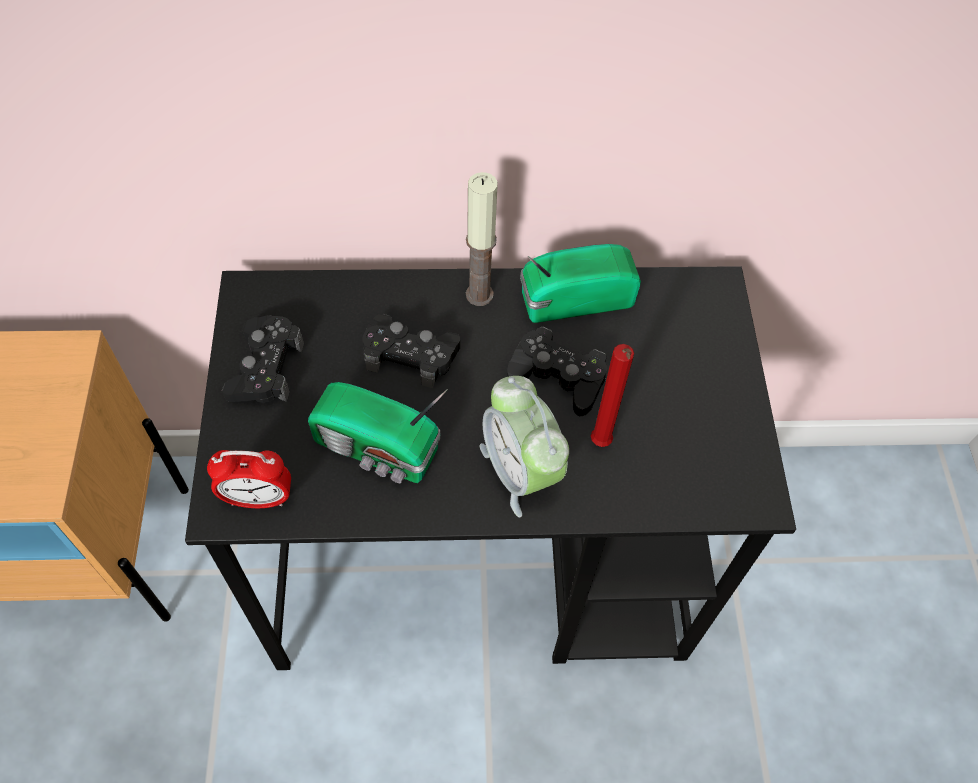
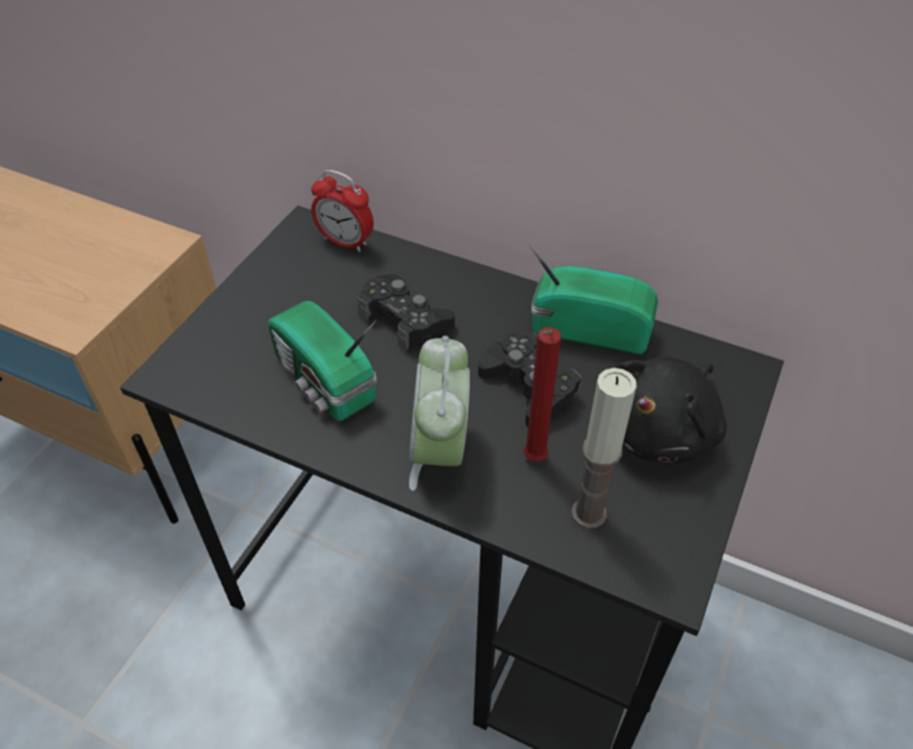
camera: 30 degrees right, 10 degrees down
(258, 499) = (199, 379): alarm clock -> alarm clock (345, 242)
(265, 368) = (278, 285): black game controller -> none
(479, 295) = (500, 294): candle -> candle (588, 513)
(684, 372) = (662, 430): none -> black plush toy

